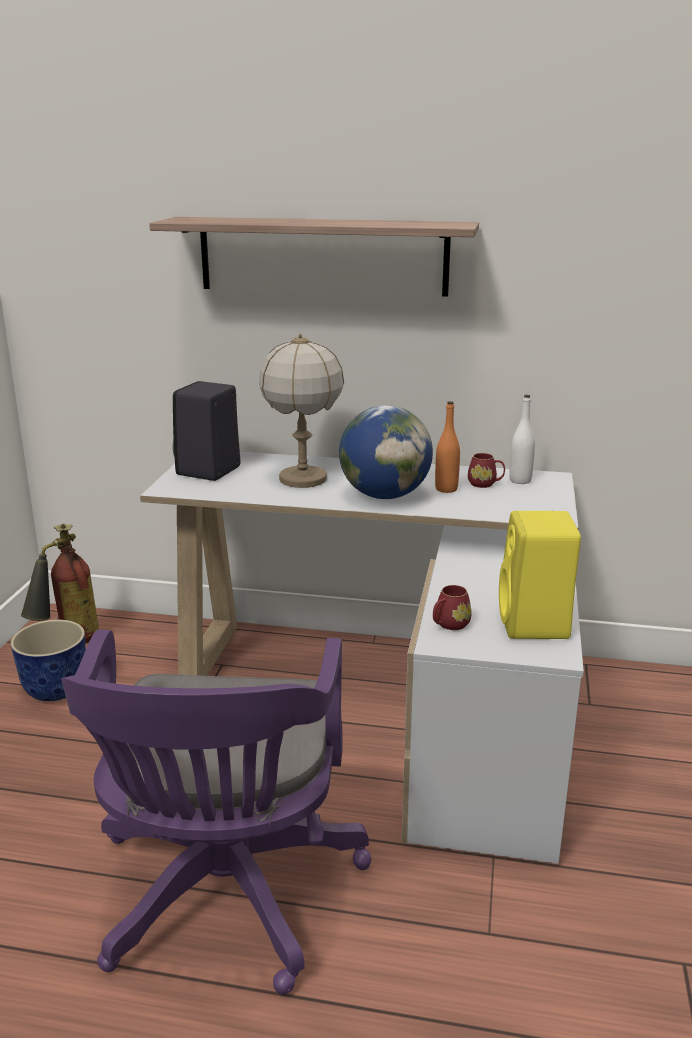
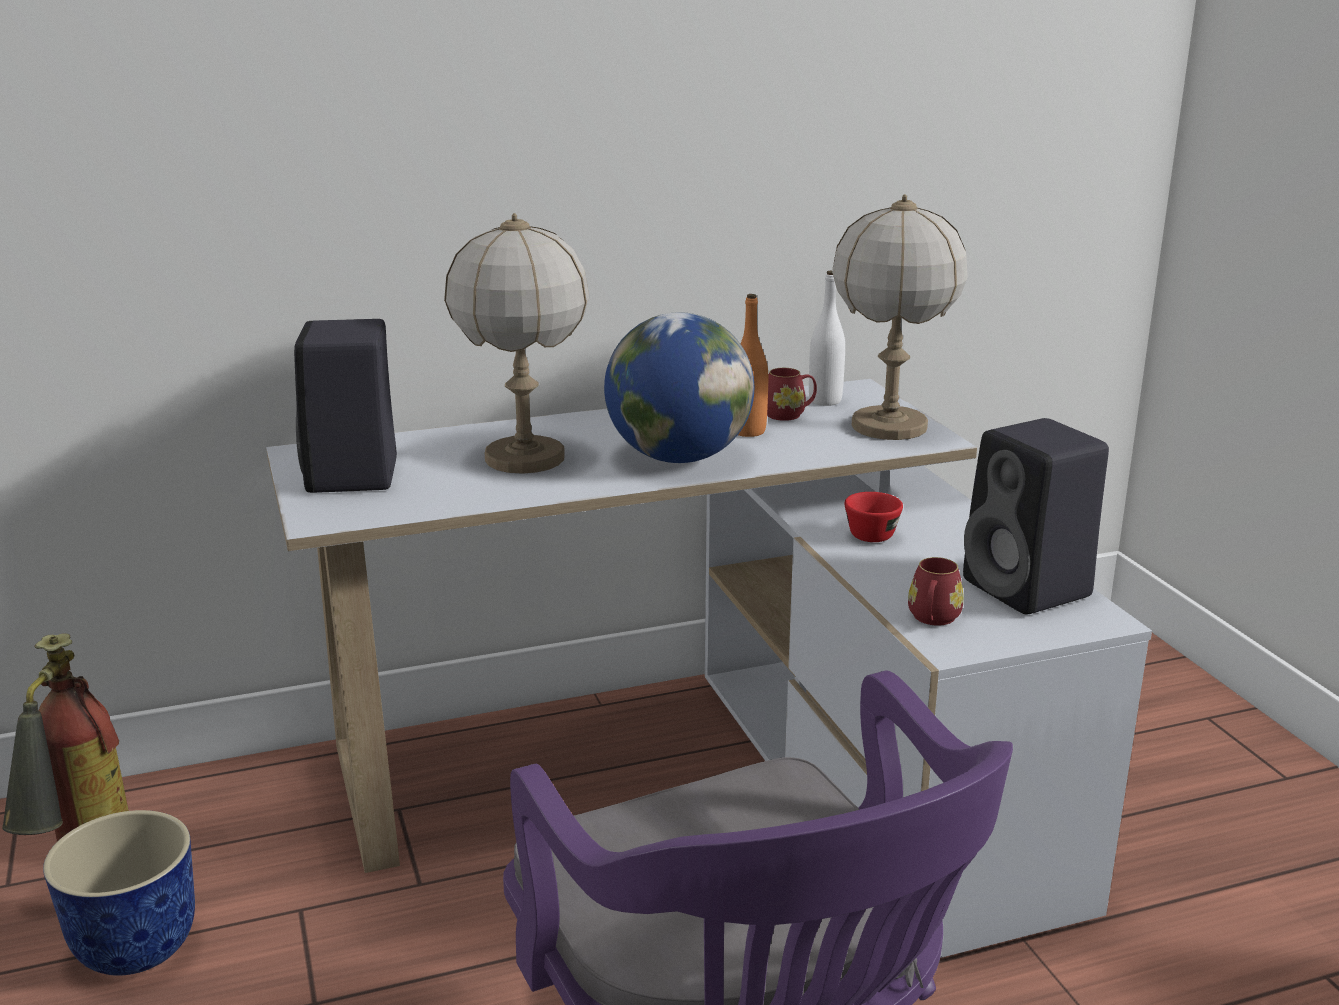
camera: 30 degrees left, 0 degrees up
(323, 256) = (485, 83): shelf -> none
(482, 567) = (873, 533): none -> red cup
(535, 625) = (1030, 590): yellow speaker -> black speaker
(537, 503) = (888, 426): none -> table lamp

